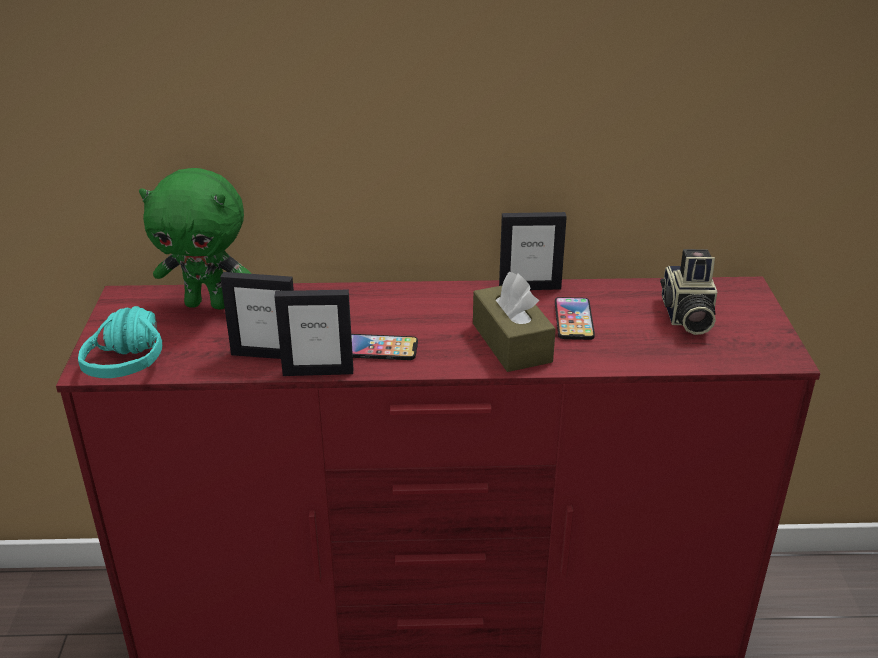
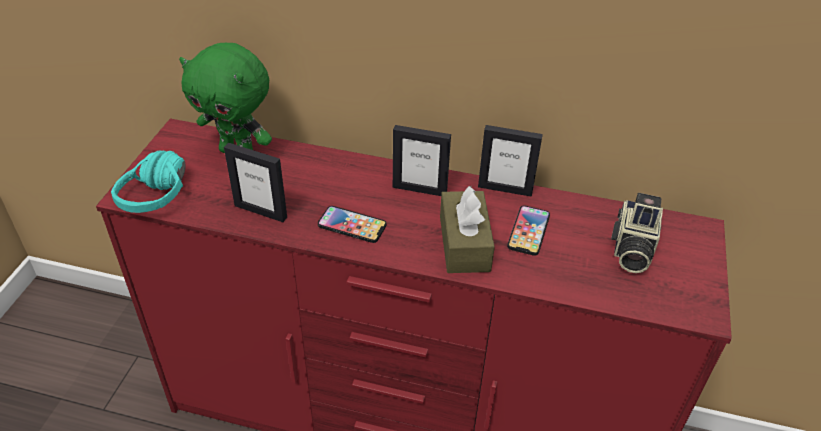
camera: 15 degrees right, 10 degrees up
(318, 372) = (294, 237): picture frame -> picture frame (419, 189)

